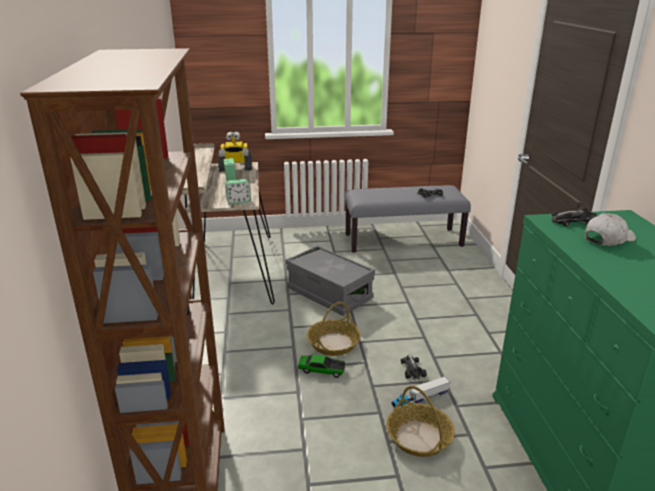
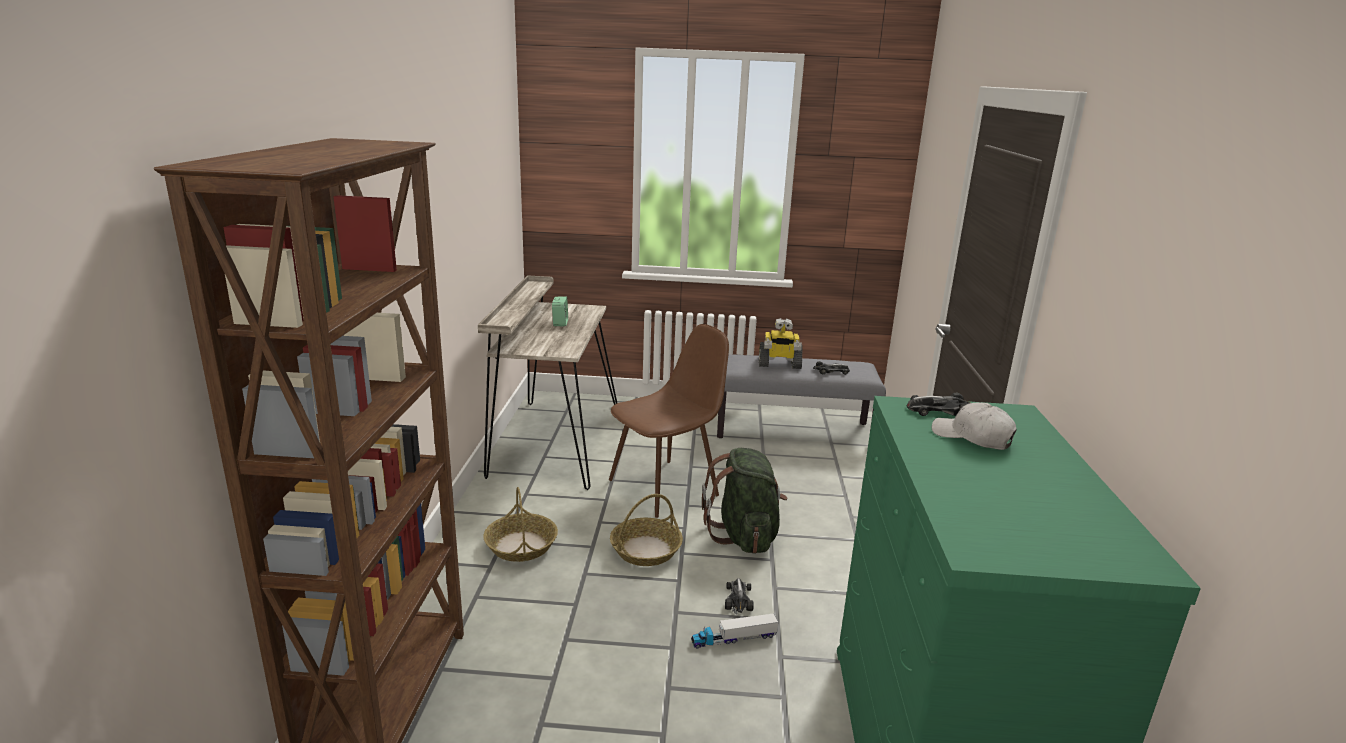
camera: 10 degrees right, 5 degrees down
(235, 168) = (573, 311): toy robot -> toy robot (779, 364)
(238, 201) = (555, 350): alarm clock -> none
(321, 370) = (616, 581): toy car -> none
(329, 294) = (666, 487): grey storage box -> brown chair
(399, 322) = (744, 535): none -> green backpack
(419, 437) = (712, 689): basket -> basket (521, 546)
(608, 238) = (972, 437): white cap -> white cap turned 120 degrees counterclockwise

